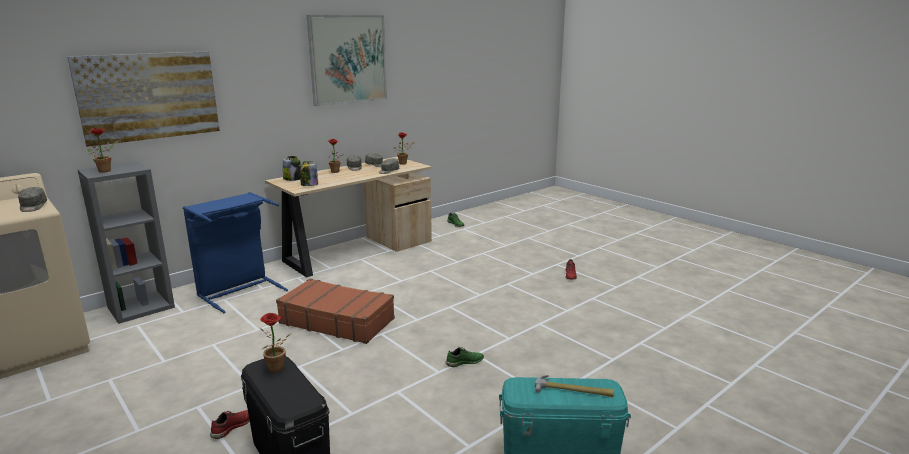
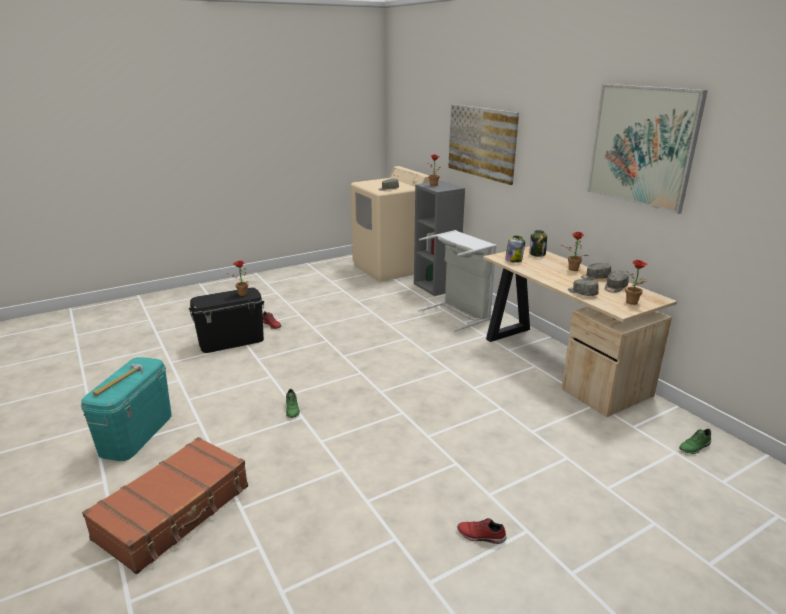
camera: 100 degrees right, 5 degrees up
(238, 291) = (459, 314): blue laundry basket -> grey laundry basket
(337, 321) = (391, 354): brown suitcase -> brown suitcase (175, 512)

